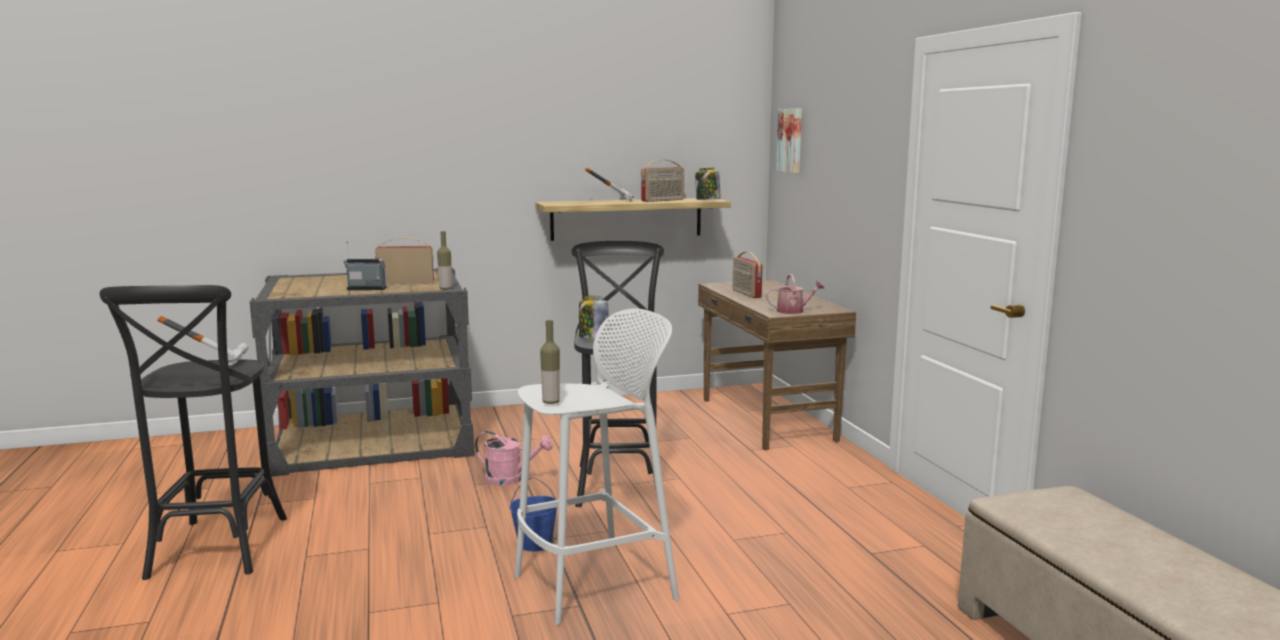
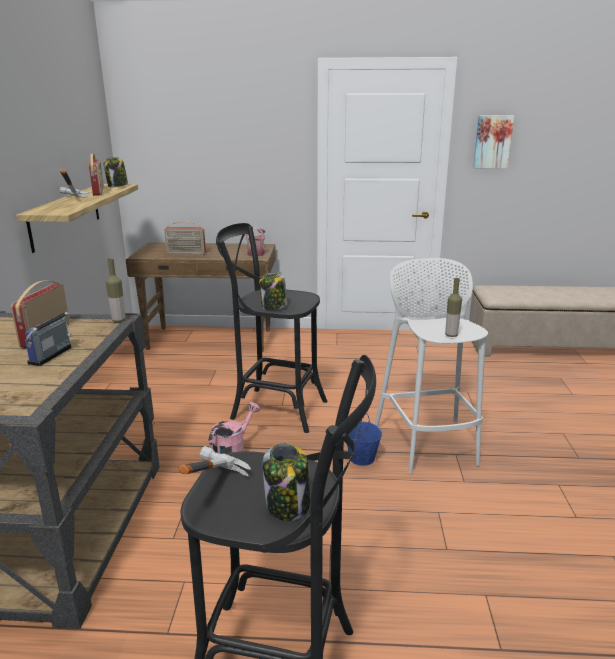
camera: 70 degrees left, 10 degrees up
(182, 380) = (288, 505): none -> jar
(791, 140) = (152, 129): picture -> picture (492, 141)

